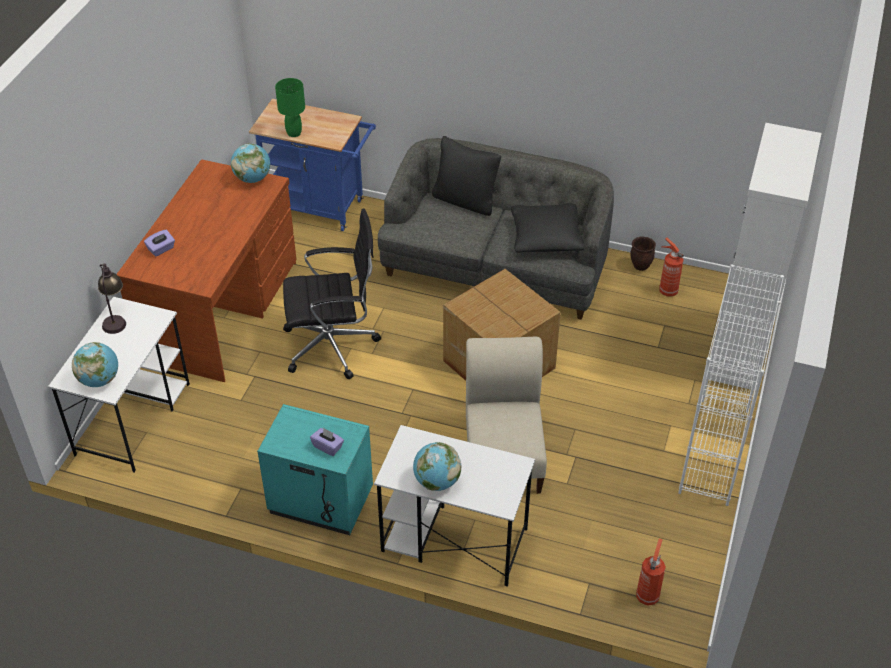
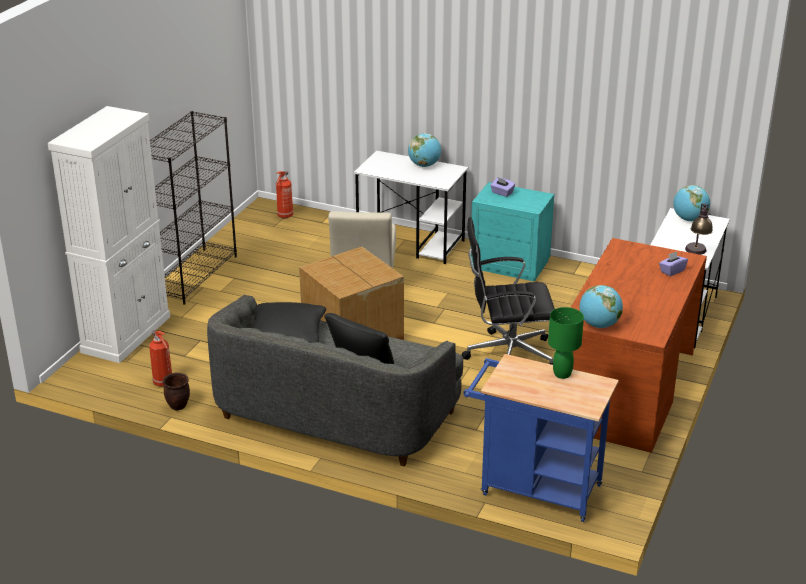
camera: 175 degrees left, 15 degrees down
(714, 452) = (194, 275): white bookcase -> black bookcase

